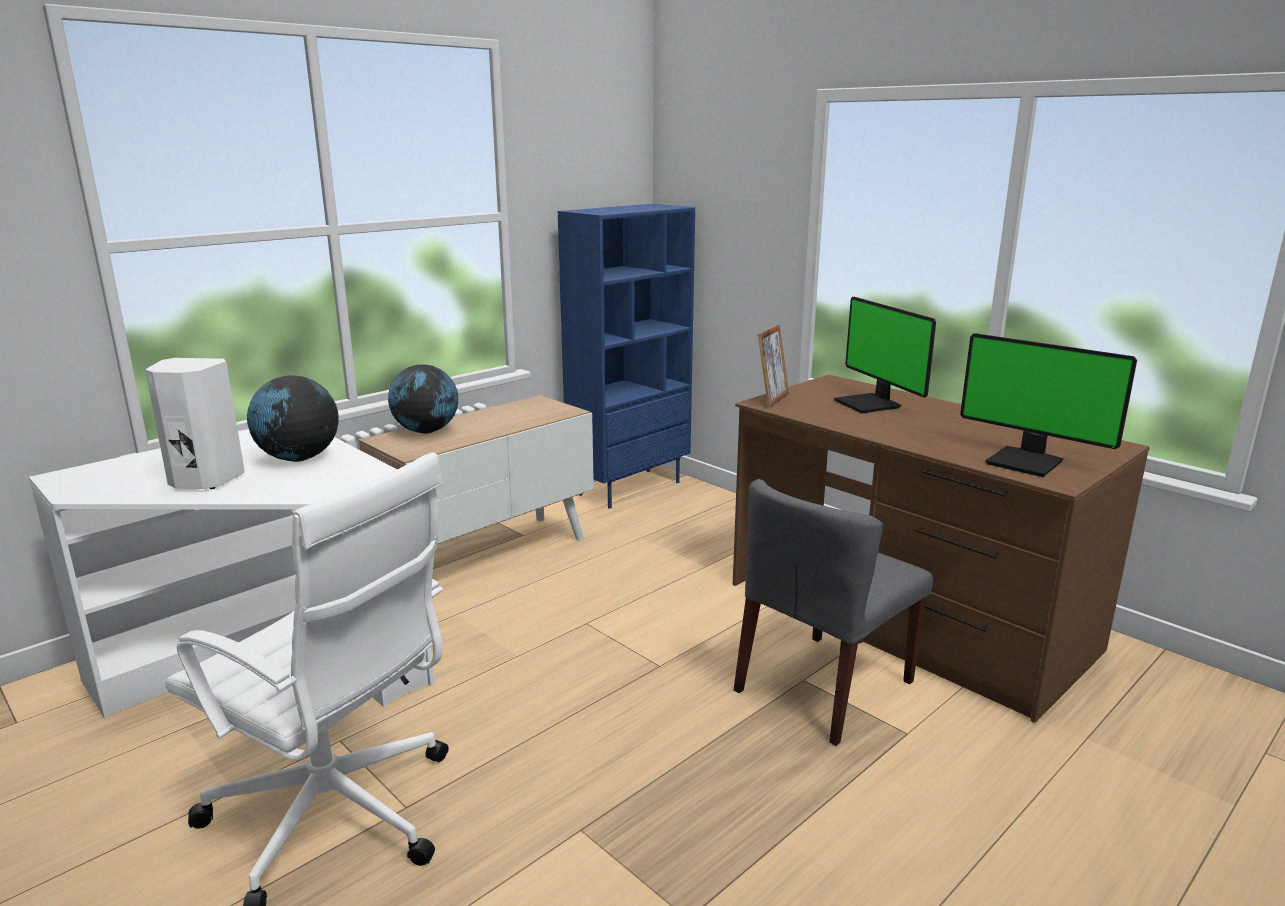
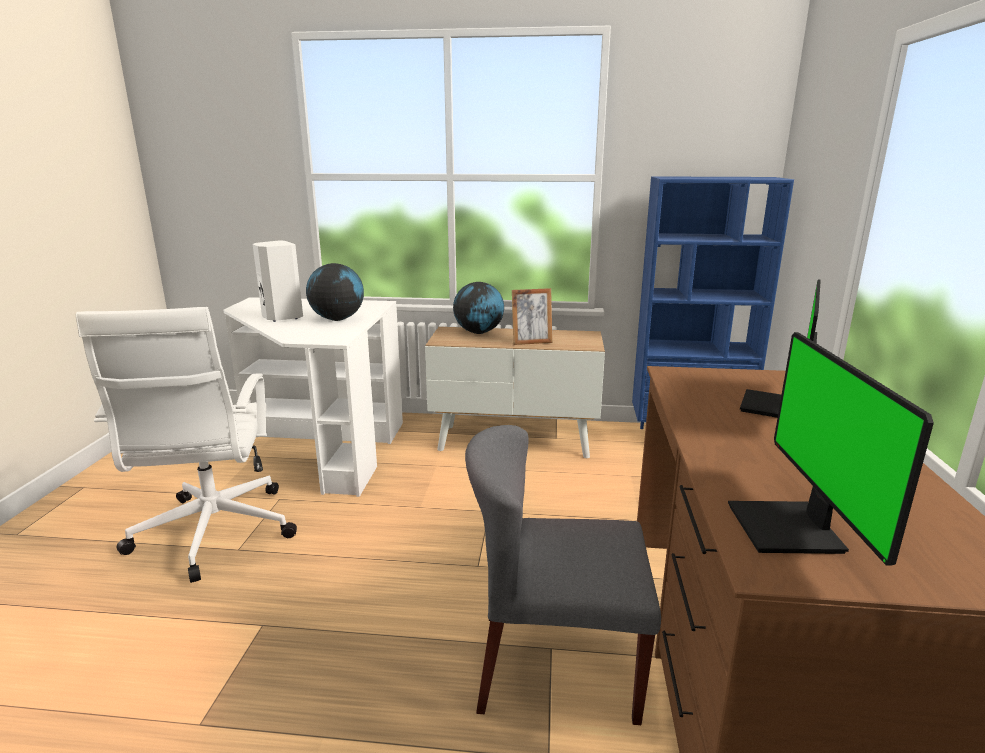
camera: 50 degrees right, 0 degrees up
(772, 399) = (687, 373): picture frame -> picture frame (531, 342)

